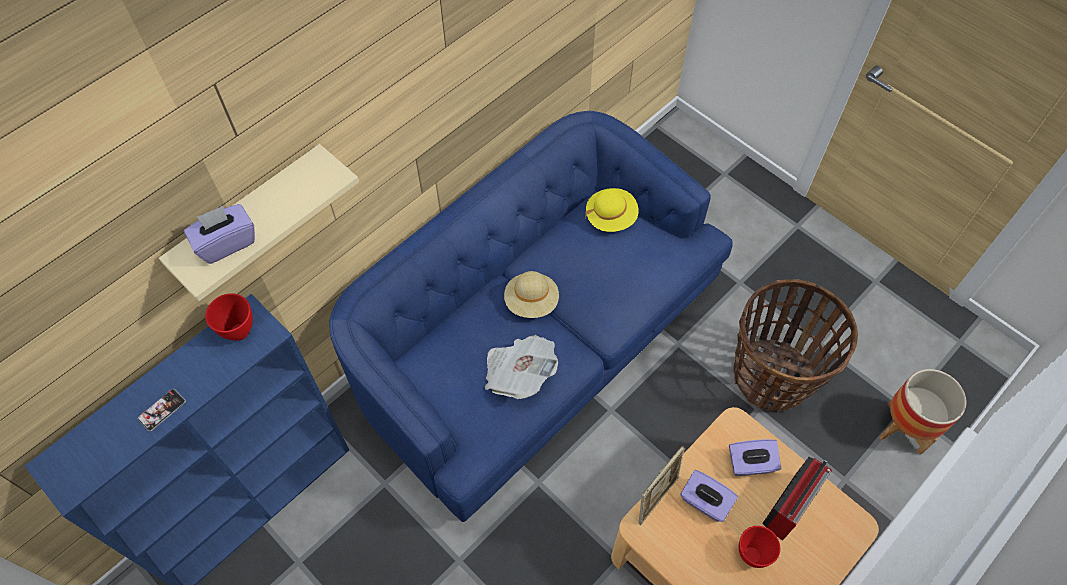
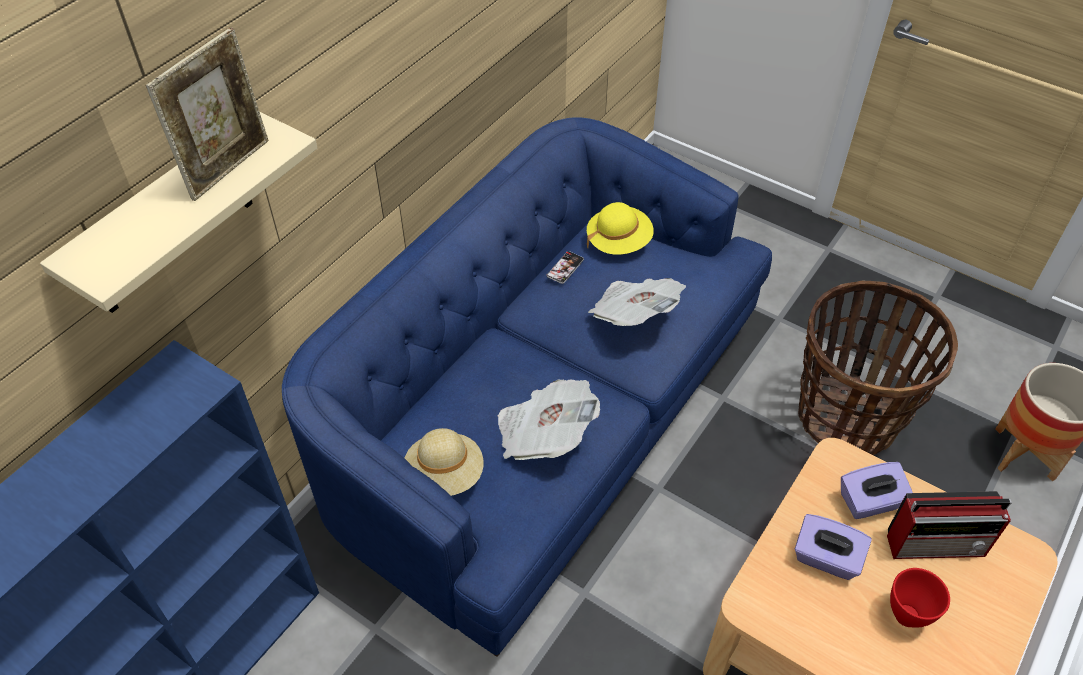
camera: 10 degrees left, 10 degrees down
(162, 410) = (58, 505): phone -> phone (565, 268)
(226, 243) = (140, 233): purple tissue box -> none
(238, 333) = (162, 390): red bowl -> none
(531, 302) = (541, 350): beige hat -> beige hat (445, 475)
(607, 285) = (634, 315): none -> newspaper
(656, 498) = (761, 564): picture frame -> picture frame (228, 167)
(791, 505) = (937, 544): radio -> radio turned 60 degrees clockwise

